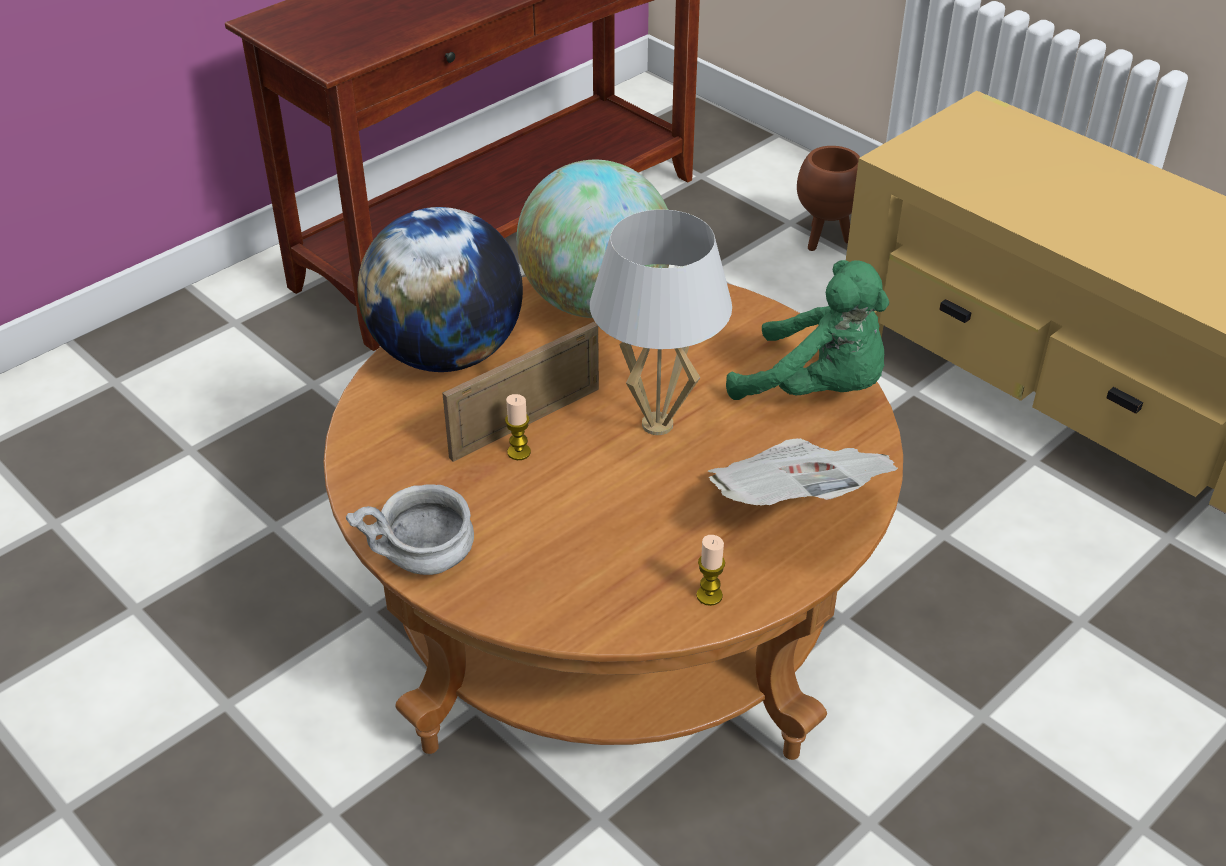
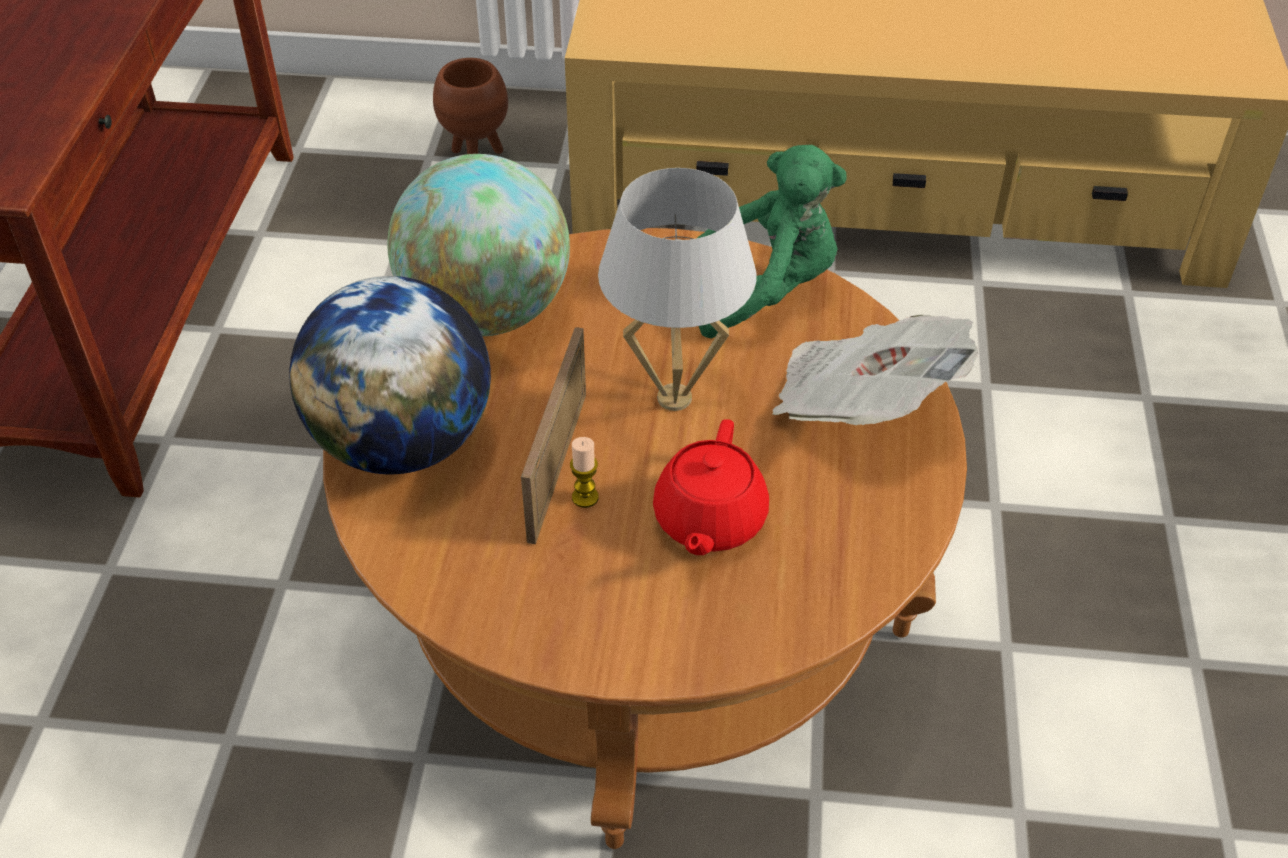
camera: 40 degrees left, 5 degrees up
(426, 558) = (621, 651): grey bowl -> none
(582, 515) = (708, 521): none -> red teapot
(709, 595) = (888, 524): candle -> none

